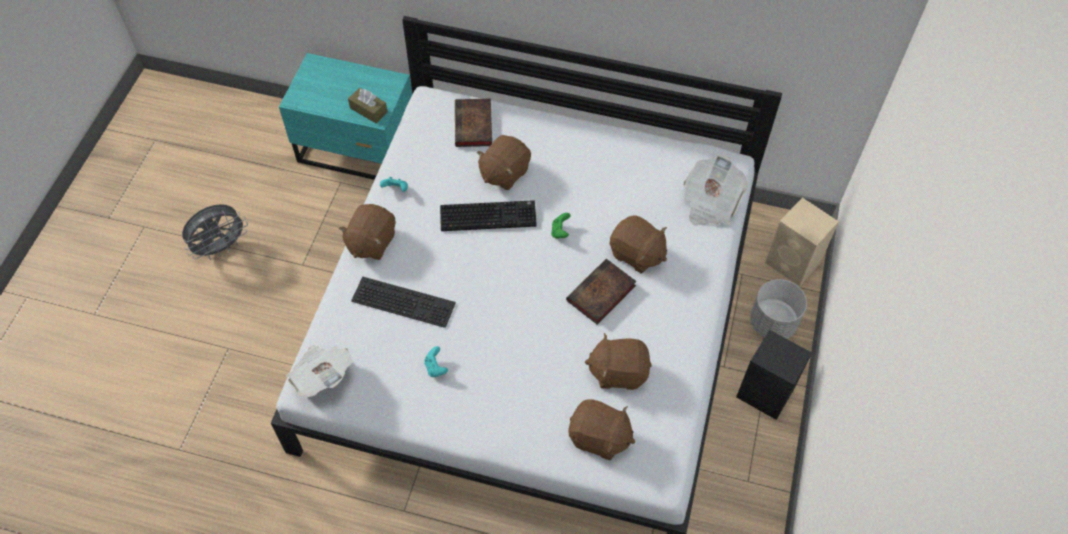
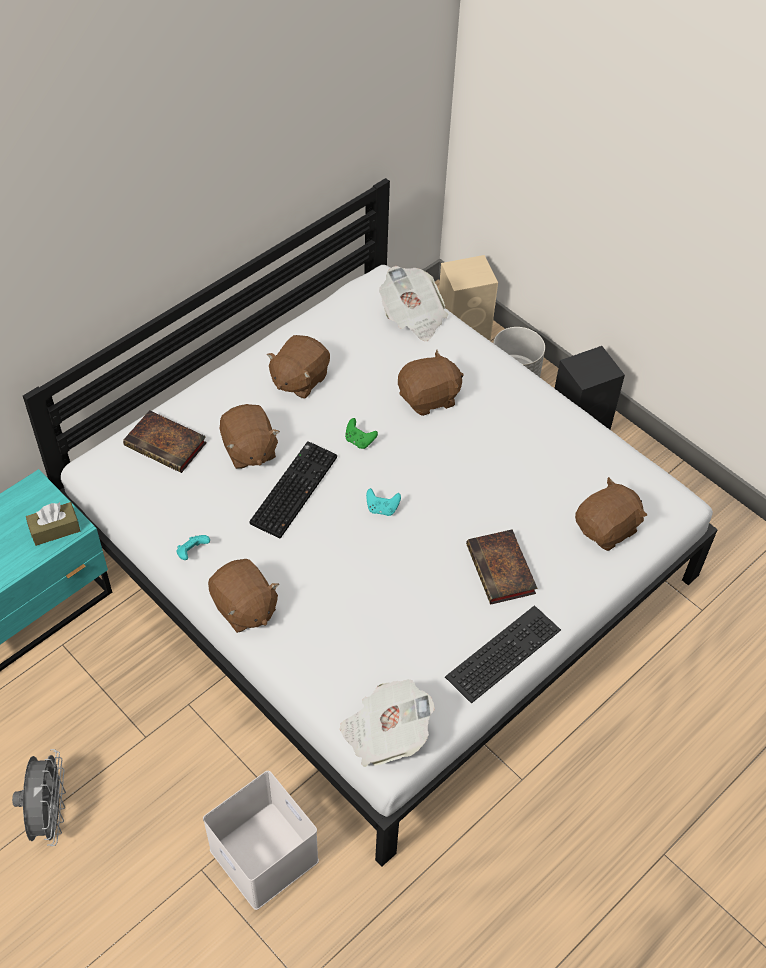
camera: 60 degrees left, 5 degrees down
(256, 376) = (261, 854): none -> white storage box
(405, 300) = (344, 611): keyboard -> keyboard (502, 651)
(435, 367) = (444, 623): turquoise game controller -> turquoise game controller (382, 509)
(600, 295) = (455, 448): book -> book (502, 571)
(618, 371) = (547, 479): brown plush toy -> brown plush toy (299, 379)

